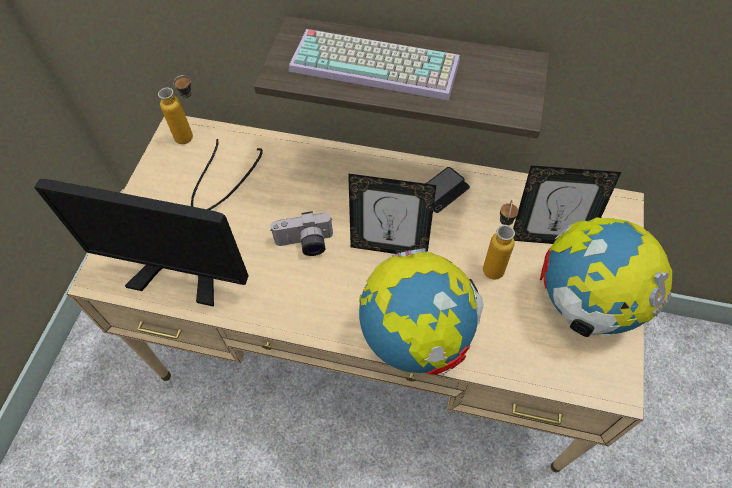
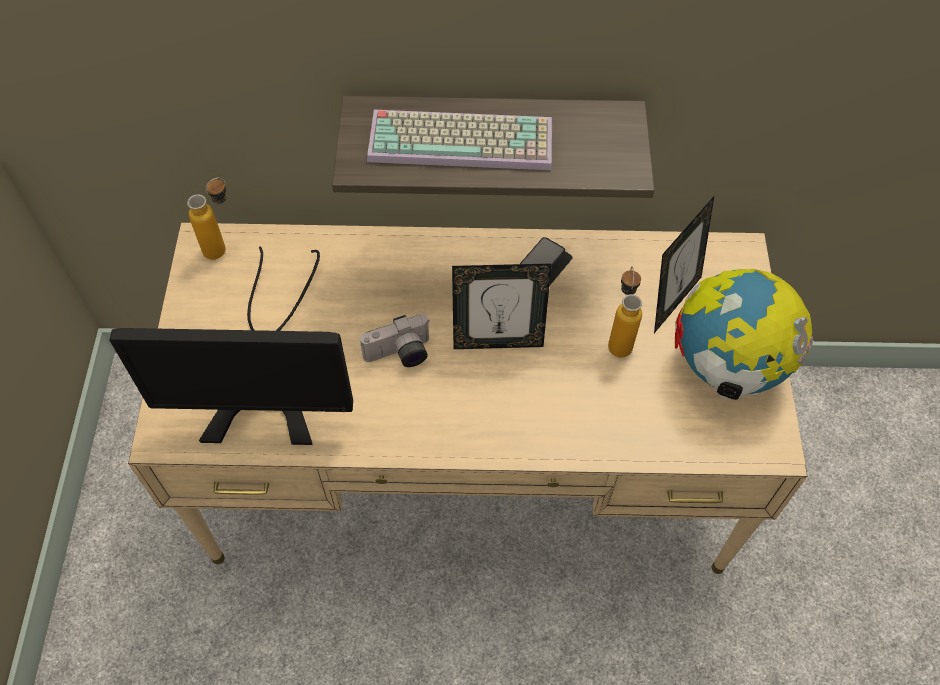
camera: 15 degrees left, 0 degrees up
(416, 336) = (552, 435): globe -> none
(548, 238) = (672, 301): picture frame -> picture frame turned 45 degrees counterclockwise

